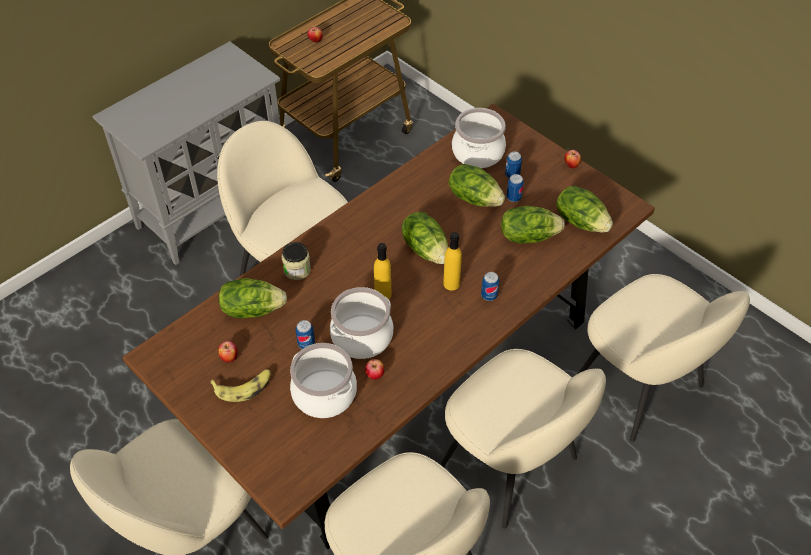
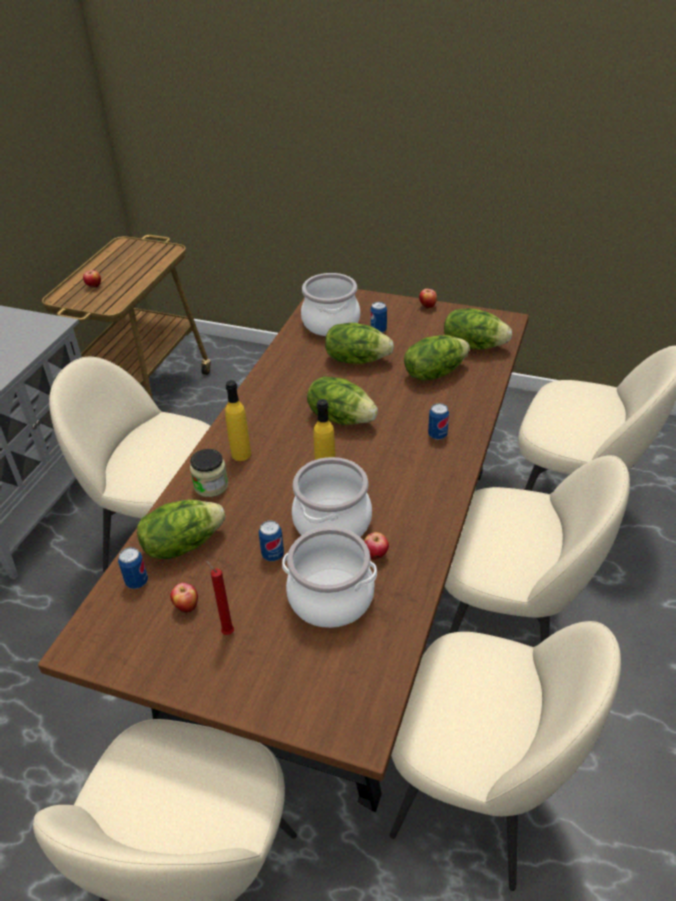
camera: 25 degrees left, 10 degrees down
(244, 387) = (226, 631): banana -> red candle
(451, 283) = (391, 438): yellow bottle -> yellow bottle (241, 454)
(513, 197) = (394, 347): can -> can (137, 582)

